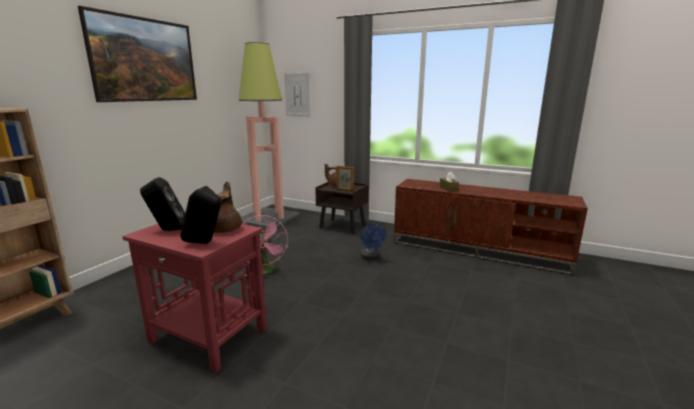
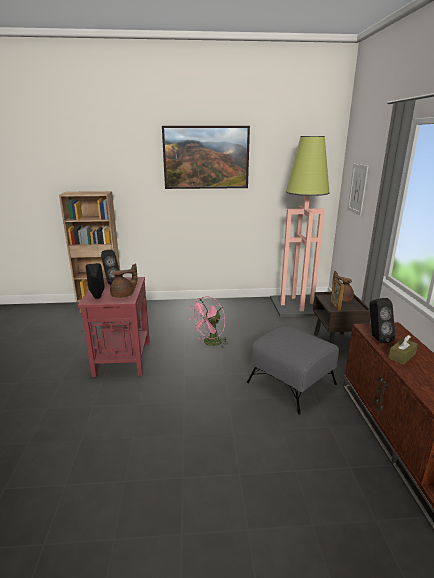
camera: 60 degrees right, 5 degrees up
(371, 257) = (291, 383): blue fan -> grey ottoman
(422, 187) = (376, 338): none -> black speaker

